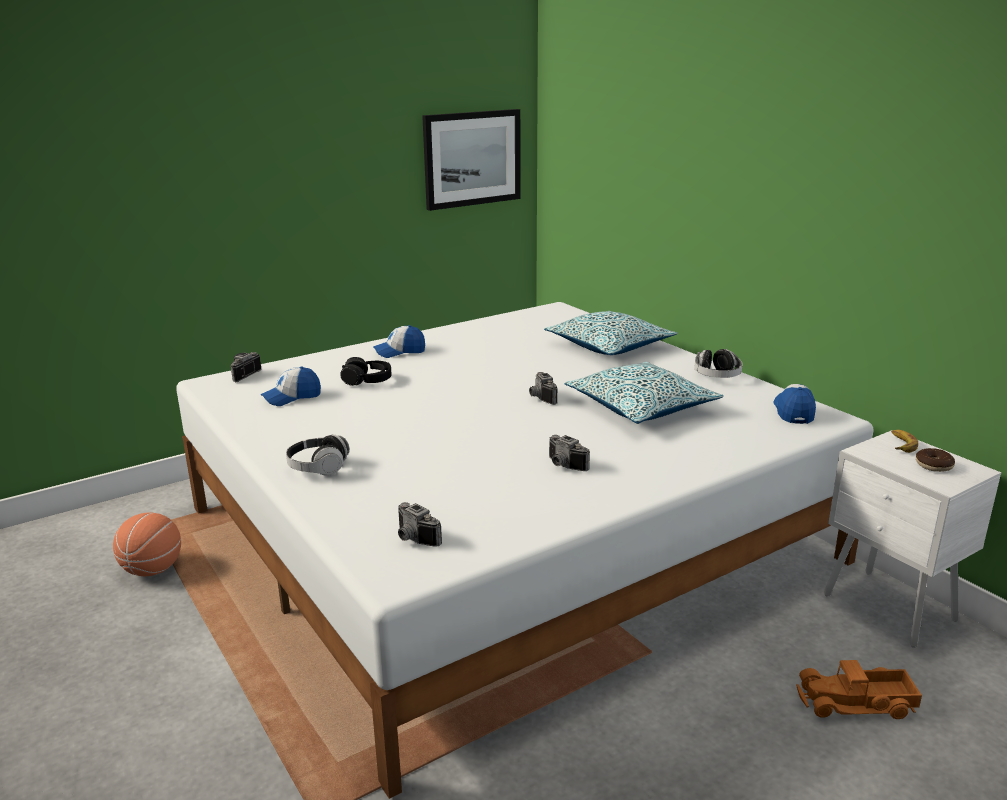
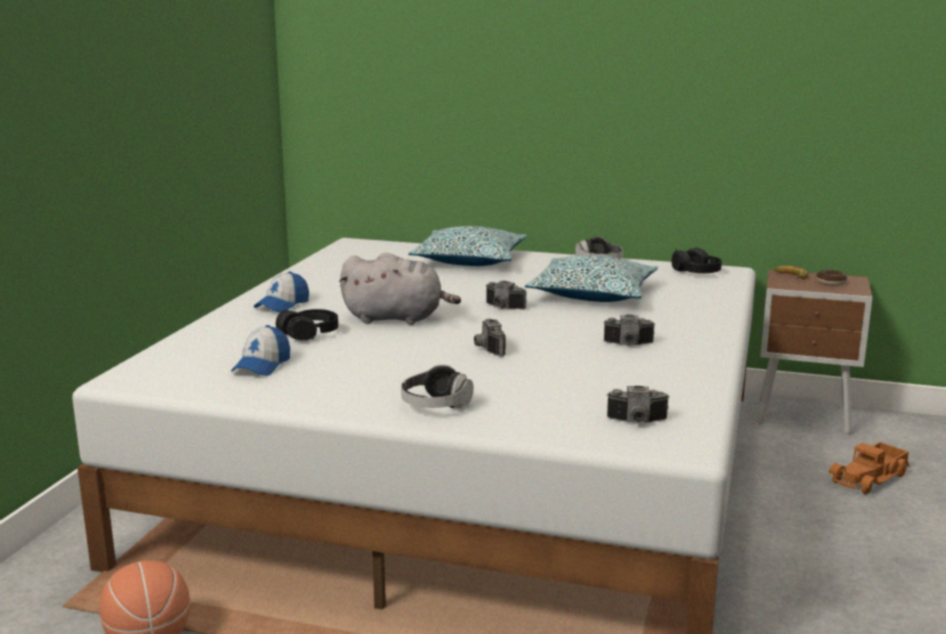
camera: 40 degrees left, 5 degrees down
(242, 375) = (149, 363): camera -> camera (487, 349)
(446, 385) = (397, 318): none -> grey plush toy
(472, 158) = (237, 84): picture -> none
(793, 411) = (696, 272): cap -> black headphones
(890, 610) = (805, 418): white nightstand -> brown nightstand

